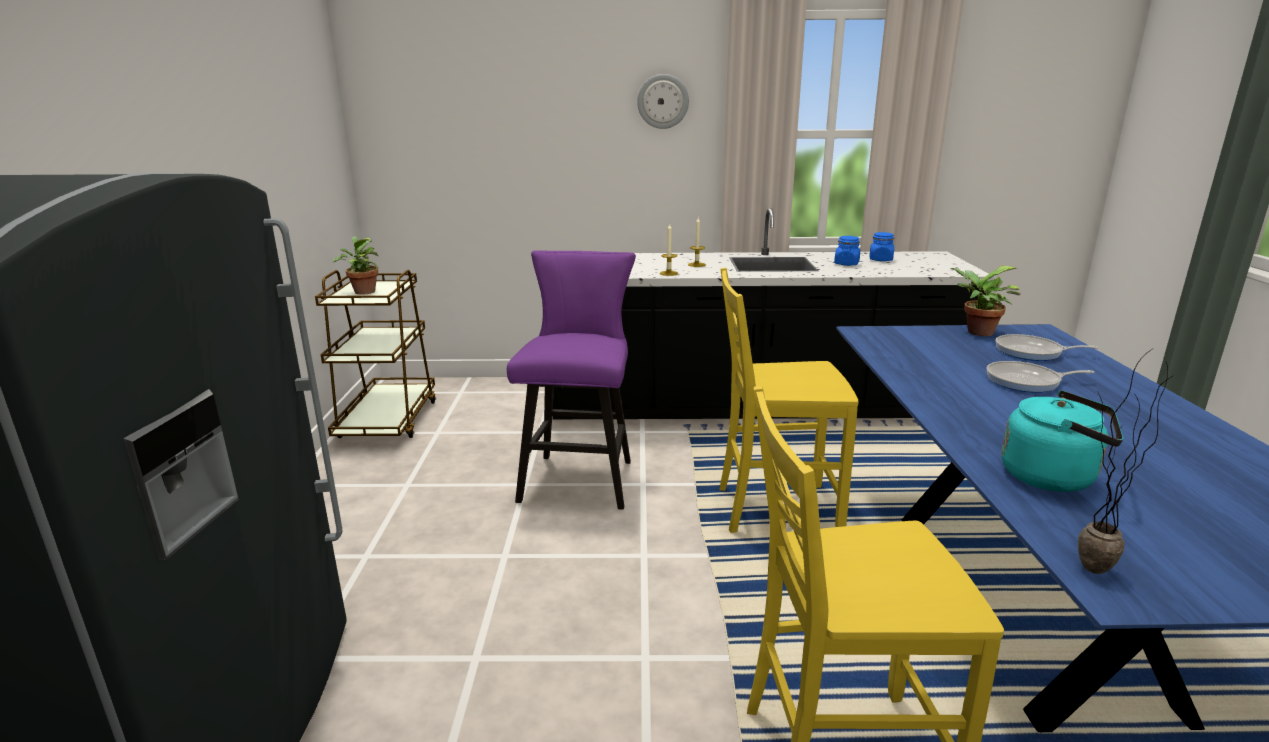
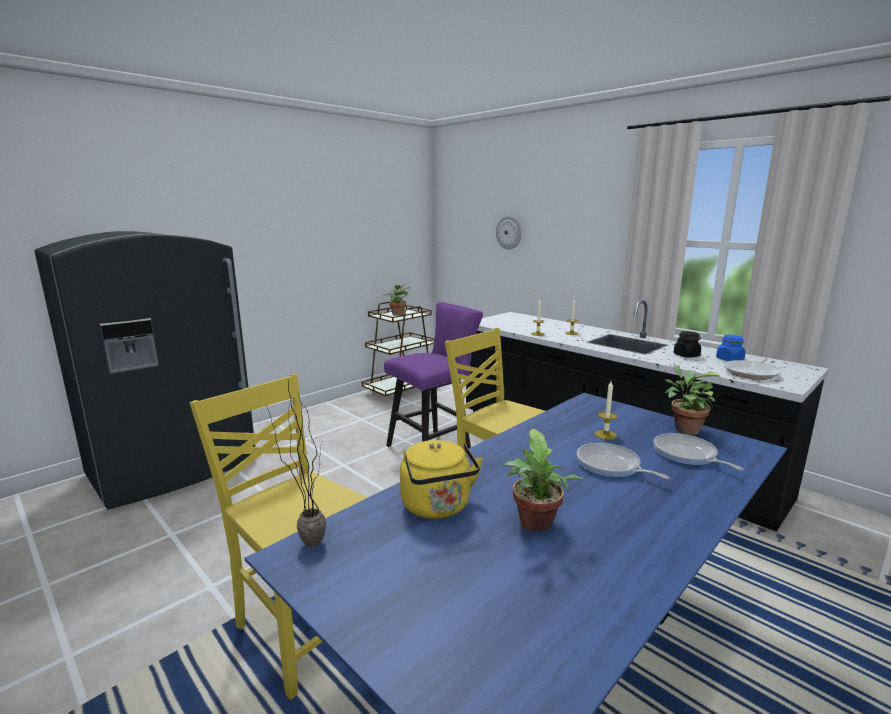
camera: 45 degrees right, 5 degrees down
(663, 101) = (593, 214): wall clock -> wall clock (509, 232)
(846, 264) = (686, 355): blue jar -> black jar
(925, 267) = (752, 373): none -> frying pan
(955, 358) = (605, 435): none -> candle
(1053, 477) = (438, 507): turquoise kettle -> yellow kettle
(1126, 450) = (536, 525): none -> potted plant

